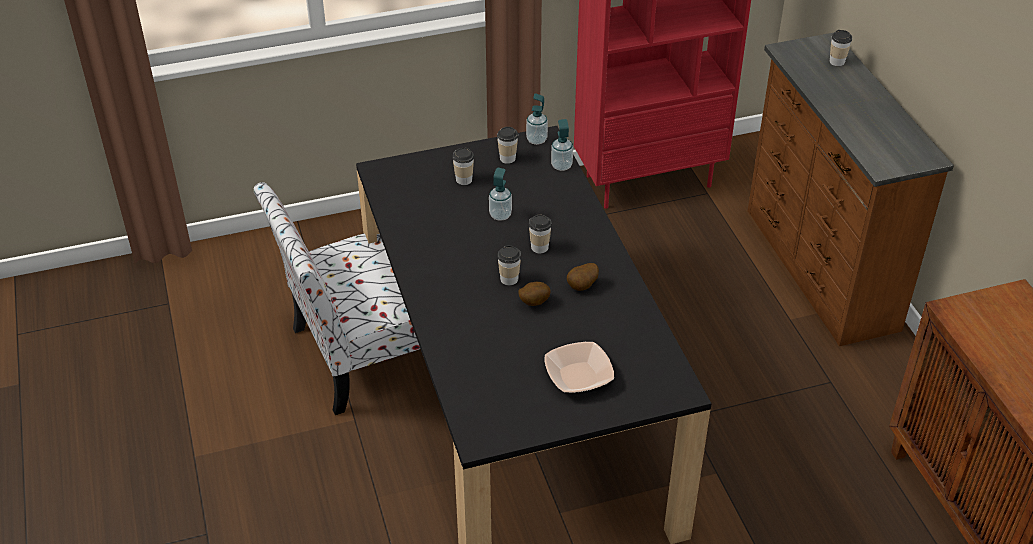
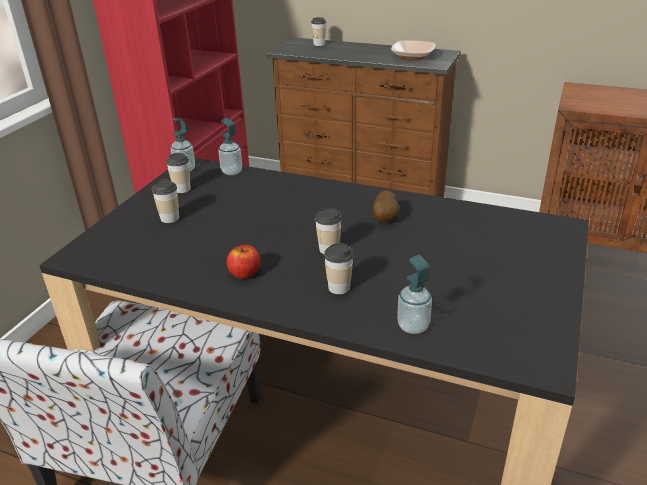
camera: 50 degrees left, 10 degrees down
(439, 256) = (244, 273): none -> apple
(500, 215) = (242, 220): soap dispenser -> soap dispenser (413, 326)
(533, 302) = (375, 249): potato -> none
(539, 247) = (310, 218): cup -> cup (339, 287)
(578, 376) = (500, 267): bowl -> bowl (413, 56)

